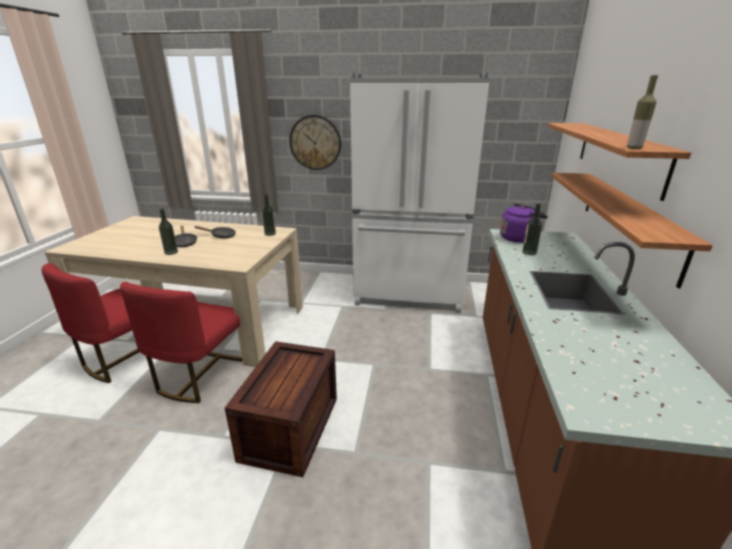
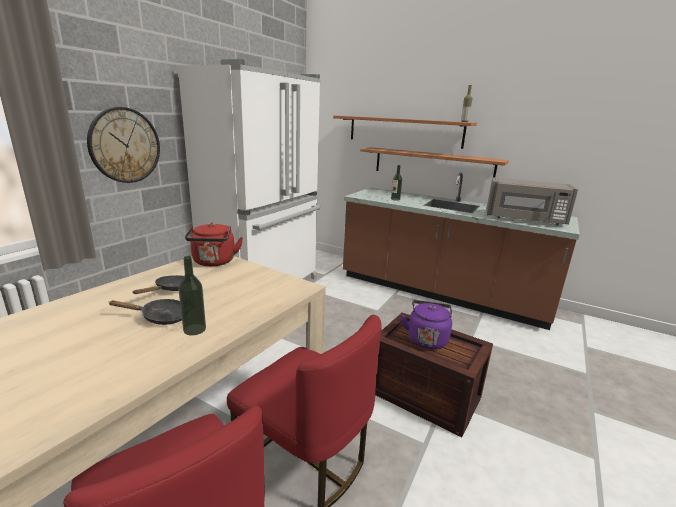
camera: 70 degrees left, 5 degrees down
(270, 234) = (214, 262): bottle -> red kettle
(519, 238) = (369, 195): purple kettle -> purple kettle (427, 339)
(588, 360) = (524, 219): none -> grey microwave

